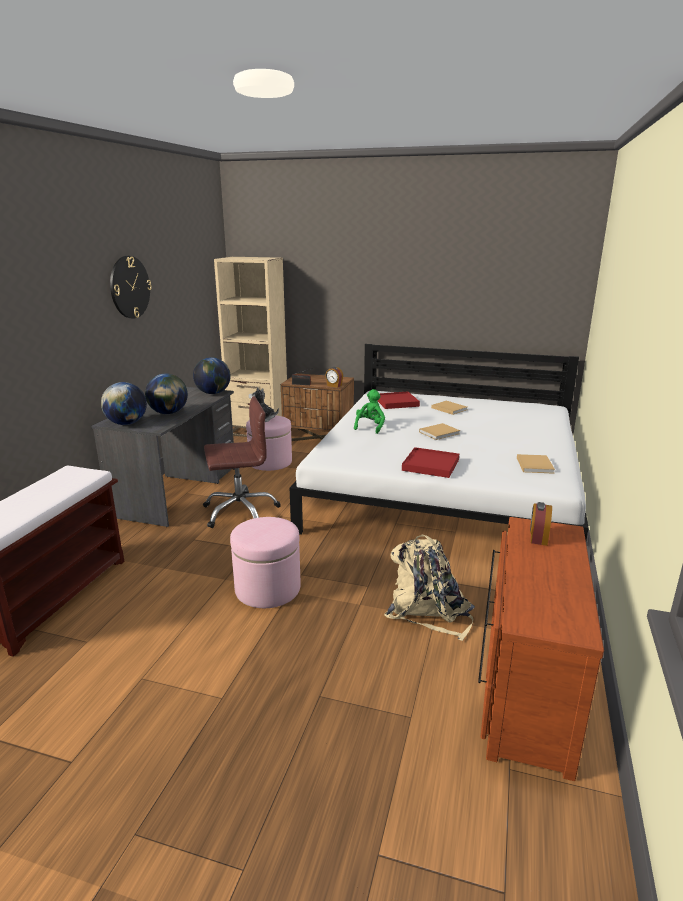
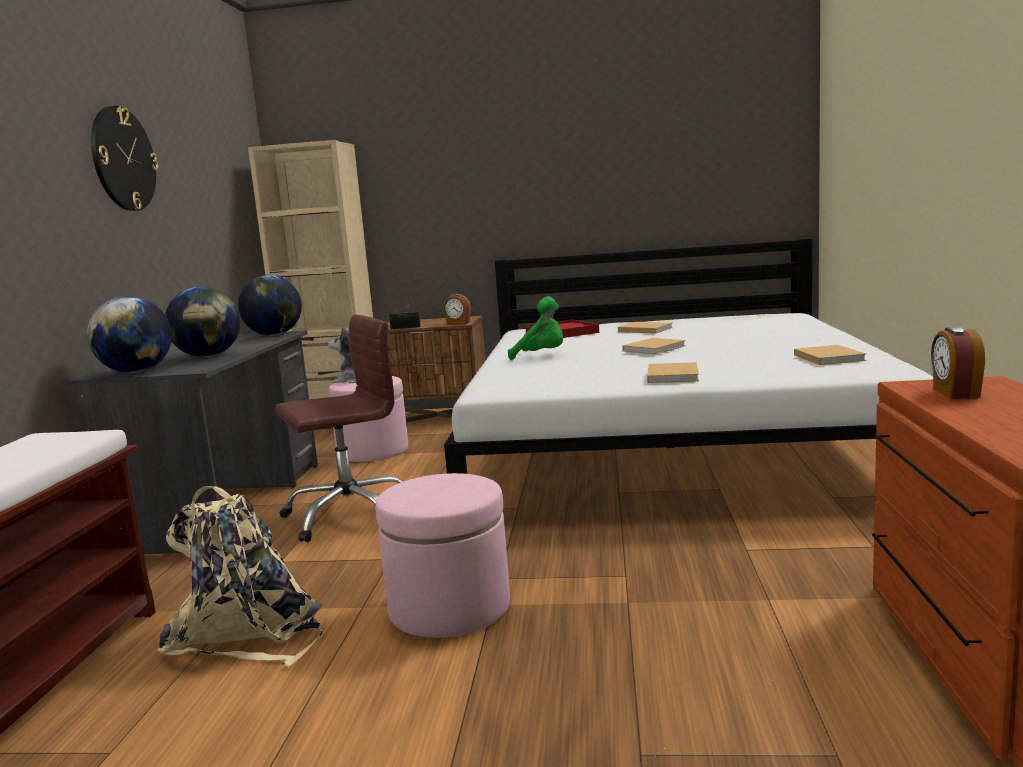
camera: 10 degrees left, 10 degrees down
(370, 427) = (542, 356): green plush toy -> green plush toy turned 105 degrees clockwise
(428, 611) = (751, 592): beige backpack -> beige backpack (249, 633)
(430, 465) = (672, 375): red tray -> beige book

